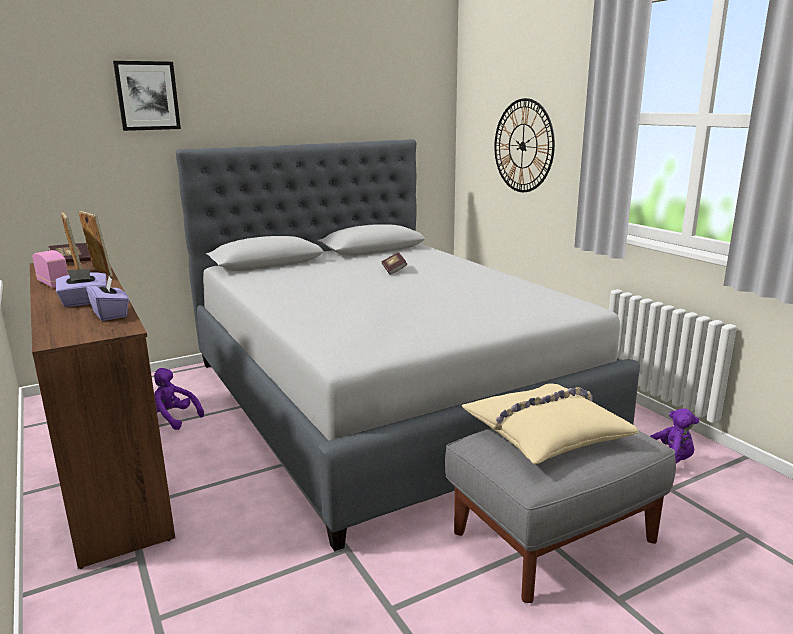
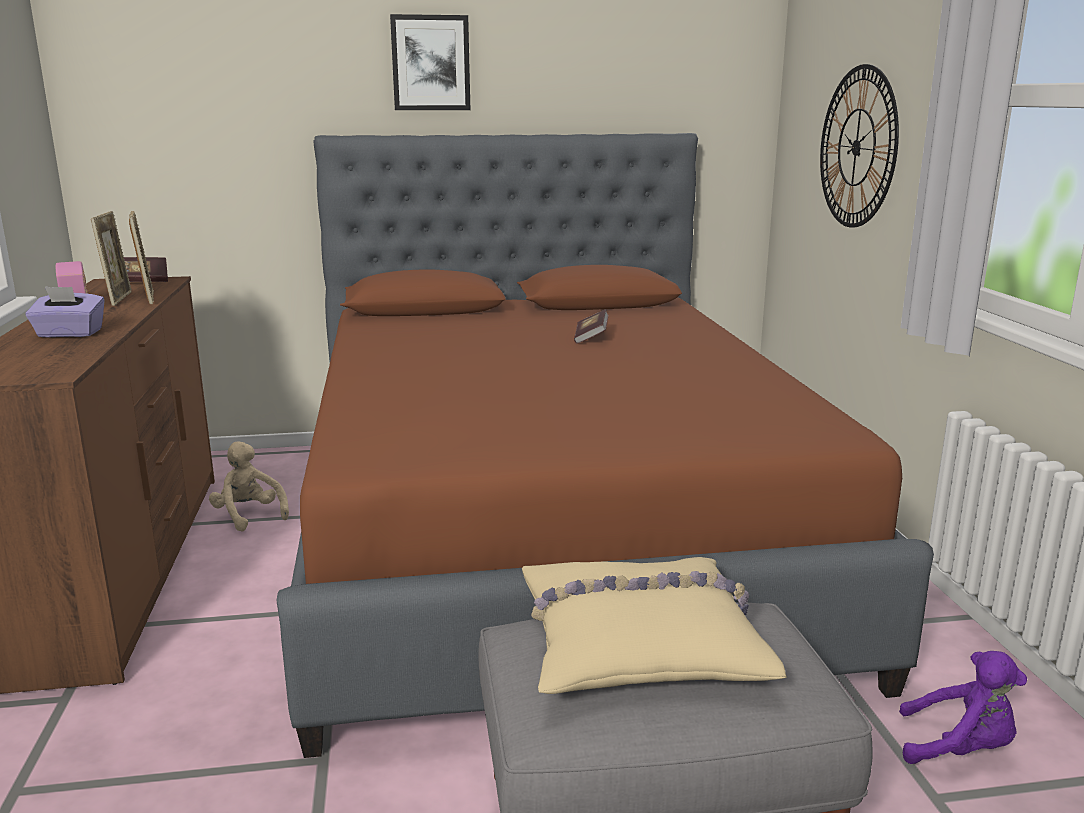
camera: 20 degrees right, 0 degrees up
(111, 314) = (72, 352): purple tissue box -> none
(147, 96) = (283, 58): picture -> picture (430, 63)
(173, 419) = (249, 516): purple plush toy -> beige plush toy
(385, 399) = (551, 539): grey bed -> brown bed

